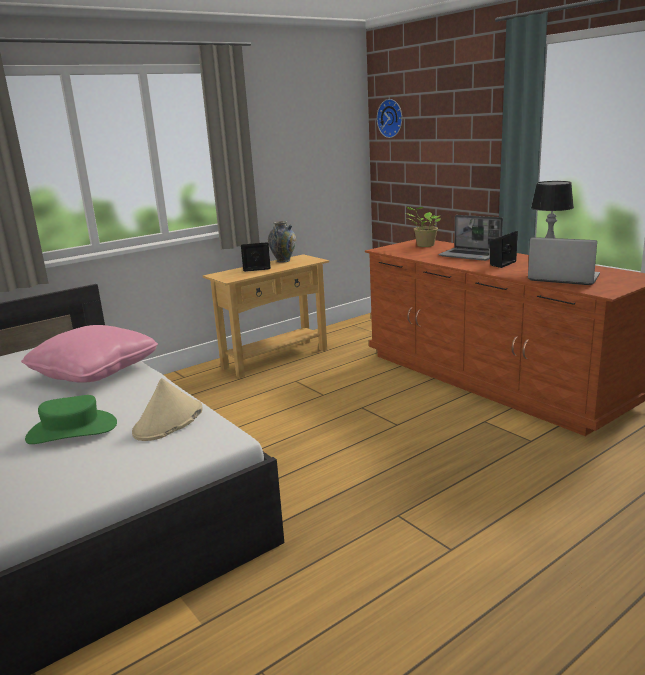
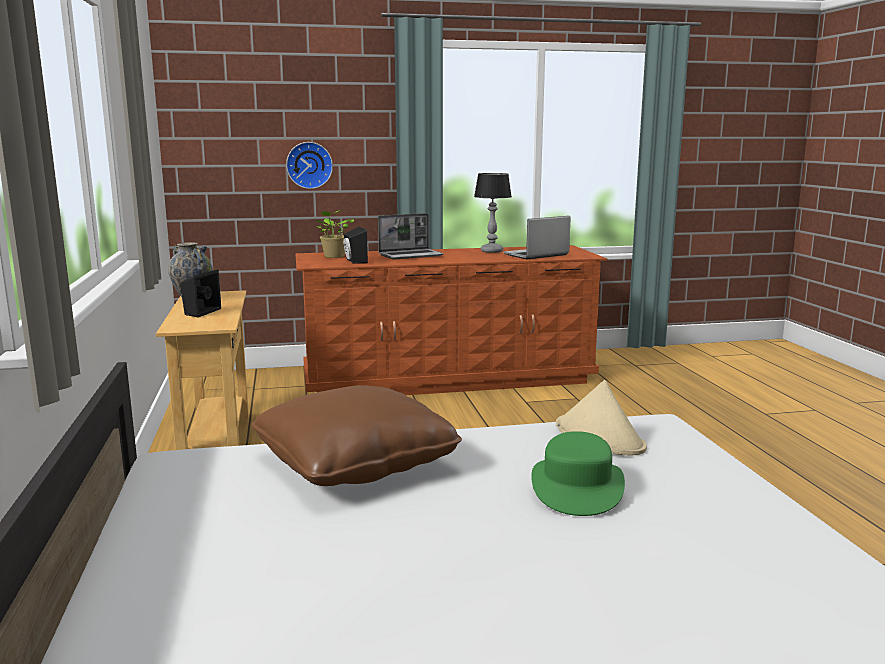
camera: 65 degrees left, 5 degrees down
(94, 371) = (355, 463): pink pillow -> brown pillow
(391, 118) = (206, 110): wall clock -> wall clock (309, 165)
(500, 264) = (459, 255): black speaker -> black speaker (354, 261)

